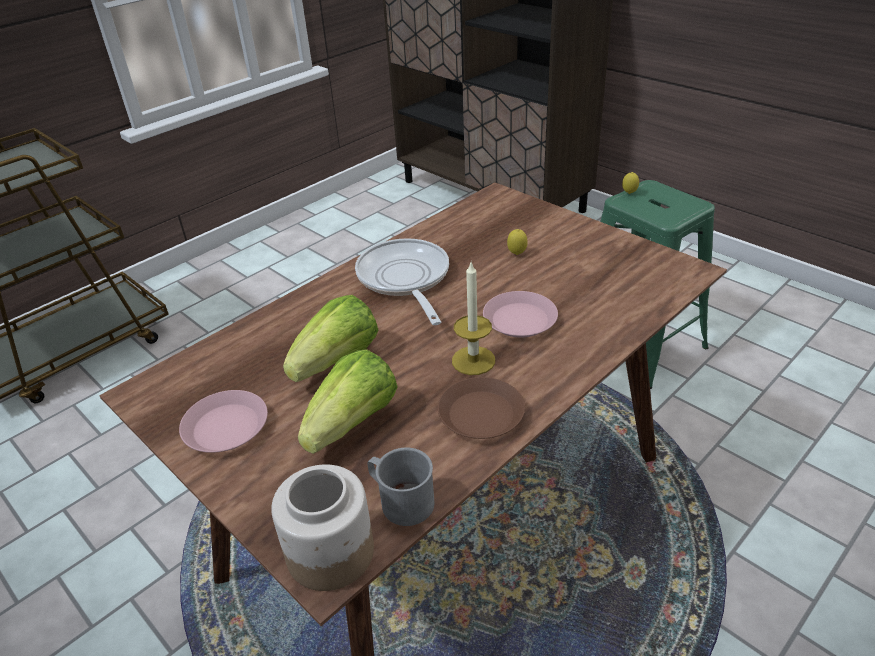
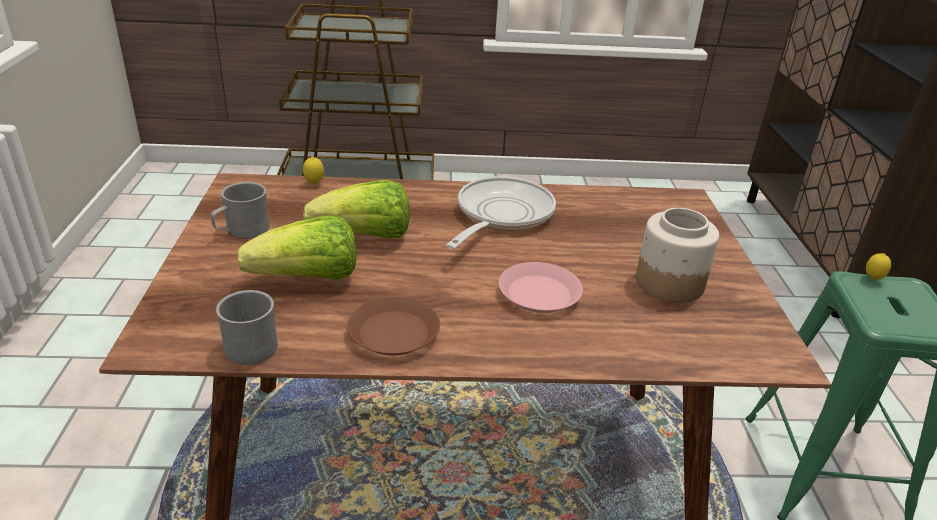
camera: 40 degrees right, 5 degrees down
(227, 427) = (242, 231): pink plate -> grey mug
(329, 553) = (167, 337): jar -> jar (668, 283)
(473, 360) = (453, 296): candle -> none
(517, 254) = (624, 249): lemon -> lemon (314, 184)

